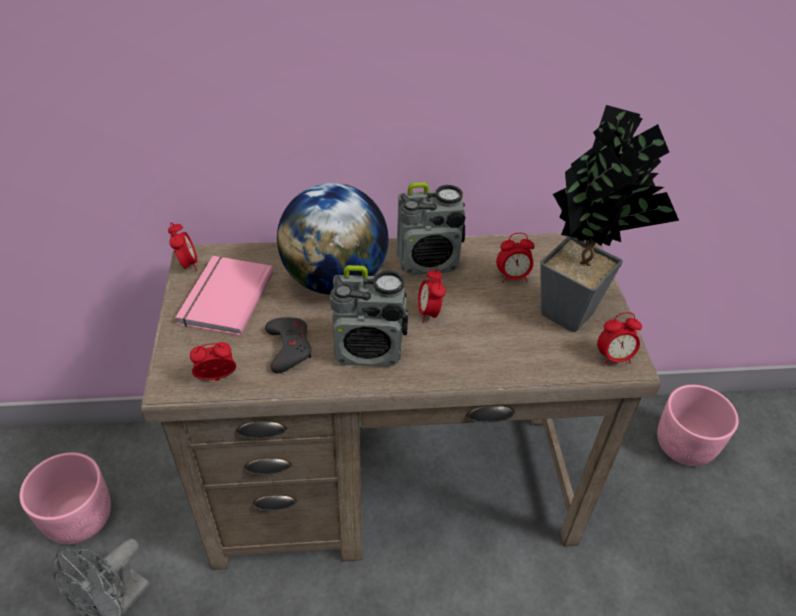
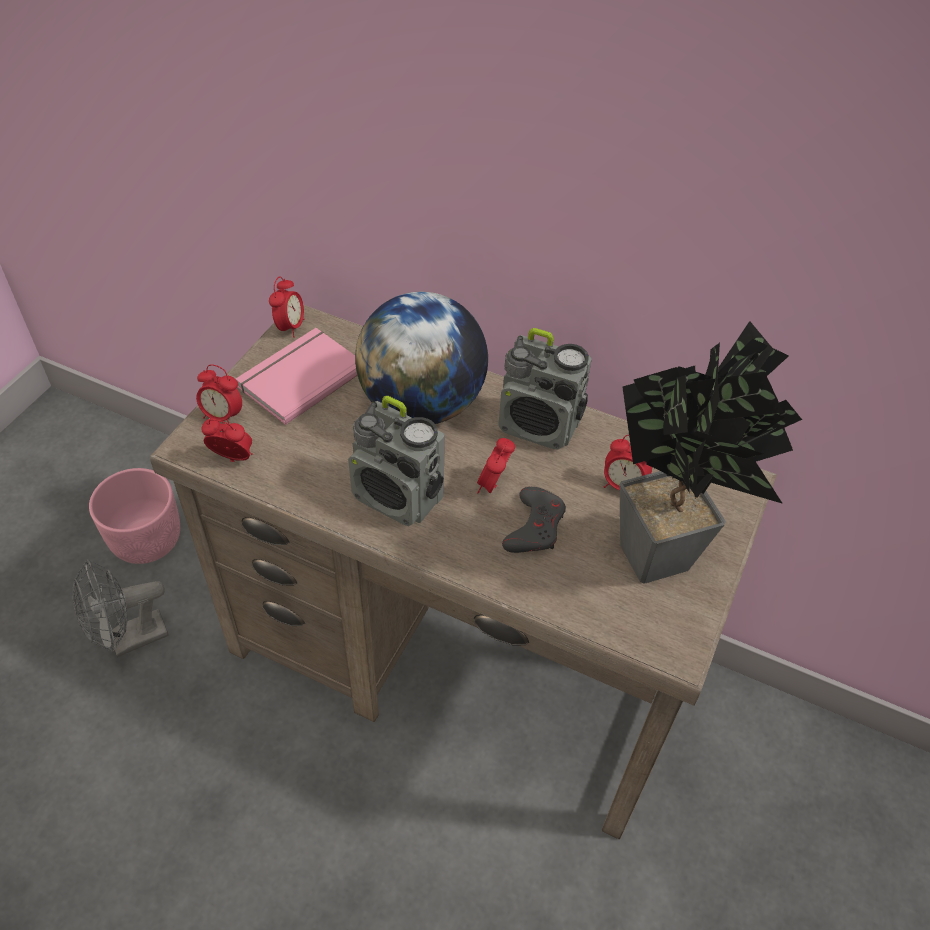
camera: 30 degrees right, 5 degrees up
(289, 347) = (321, 458): grey game controller -> grey game controller (535, 526)
(613, 358) = (665, 635): alarm clock -> alarm clock (222, 416)
(685, 445) = (845, 800): pink planter -> none

